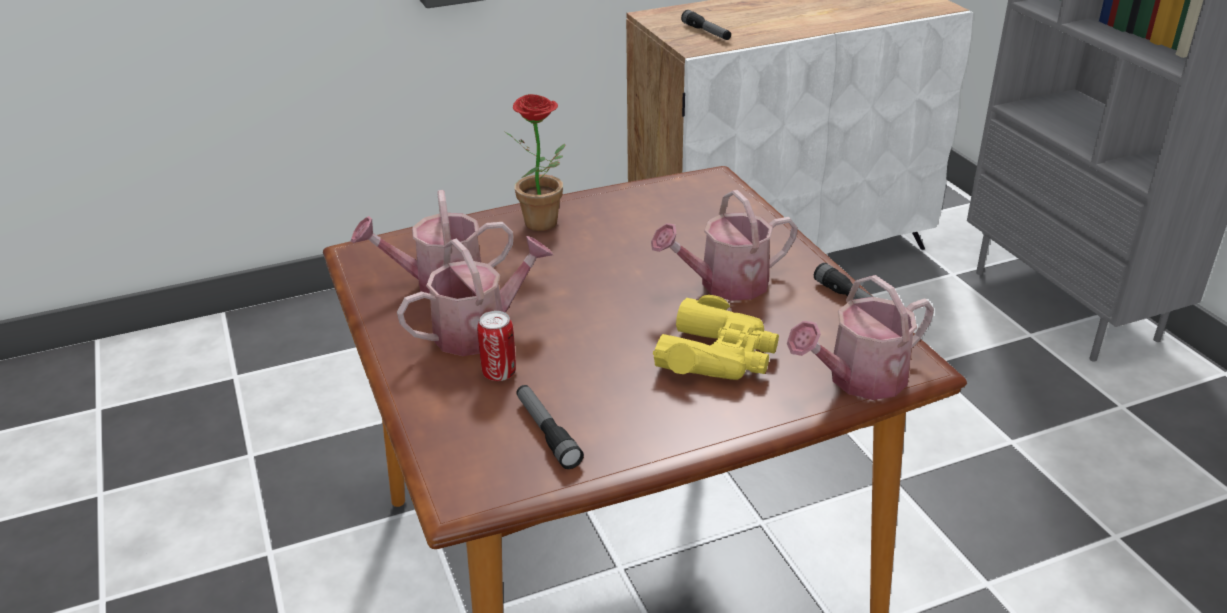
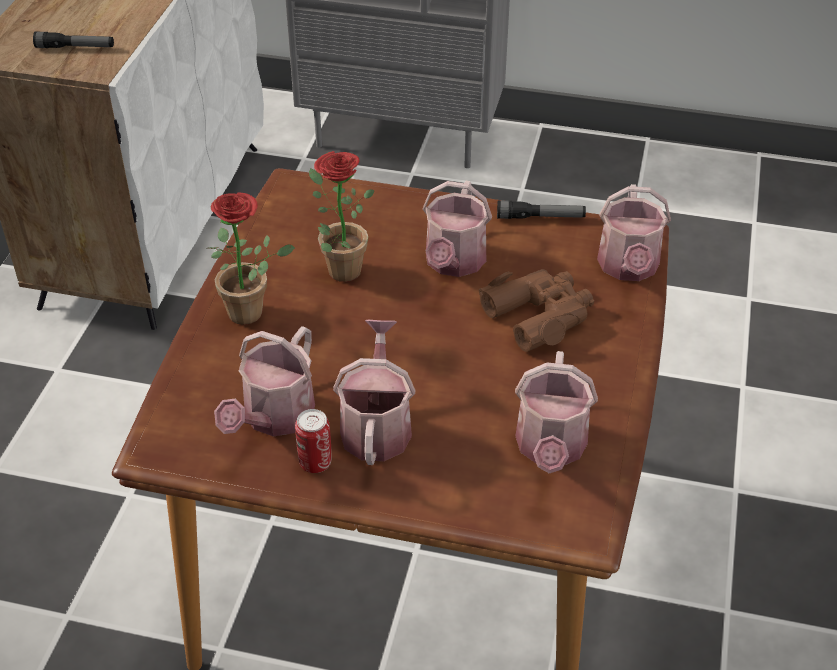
camera: 55 degrees left, 10 degrees up
(499, 373) = (449, 441): can -> can (315, 463)
(547, 433) = (550, 449): flashlight -> watering can
(644, 237) = (338, 268): none -> potted plant
(718, 355) = (539, 315): yellow binoculars -> brown binoculars

